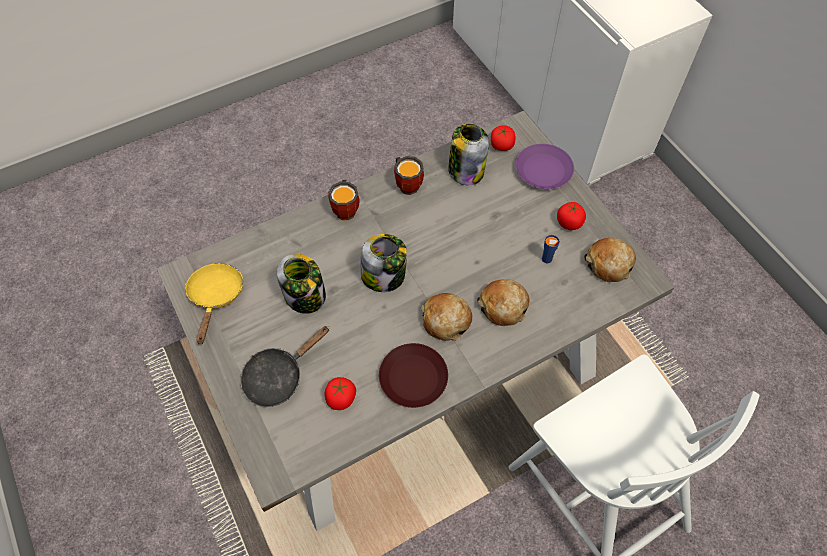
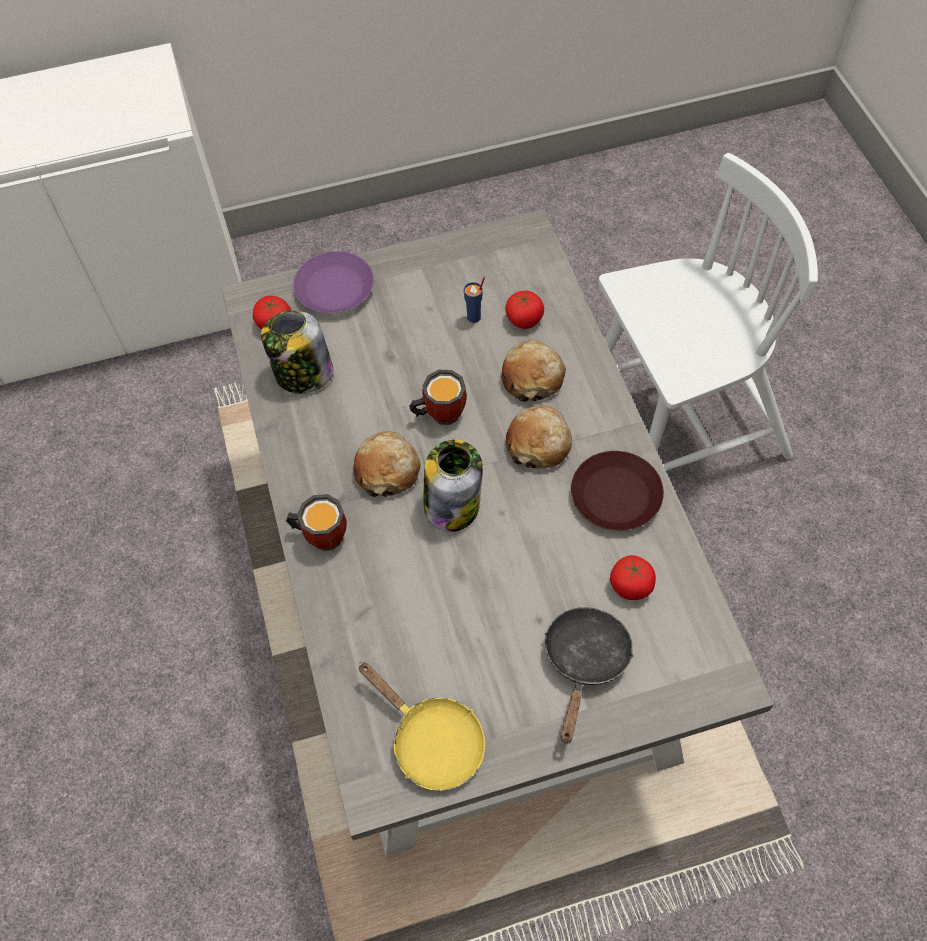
camera: 75 degrees left, 0 degrees up
(216, 297) = (431, 740): yellow frying pan -> yellow frying pan turned 150 degrees counterclockwise
(278, 376) = (585, 662): black frying pan -> black frying pan turned 135 degrees counterclockwise
(305, 296) = (461, 610): jar -> none
(408, 183) = (302, 448): mug -> mug (439, 413)
(569, 222) = (426, 282): tomato -> tomato (524, 319)
(609, 264) = (498, 259): bread -> bread (387, 470)

